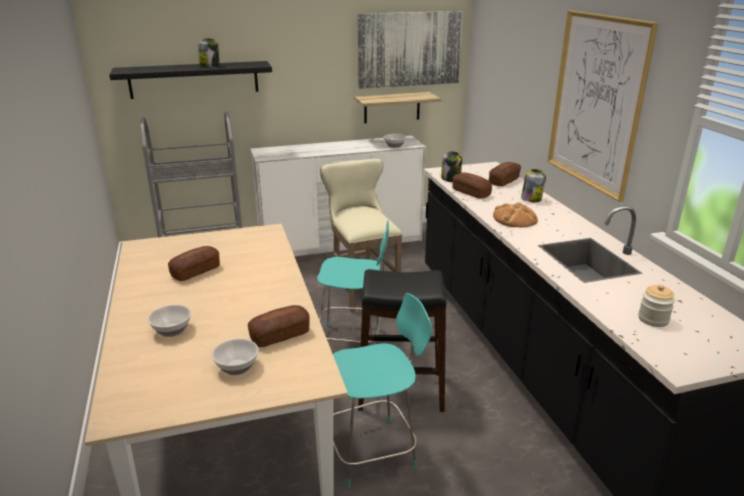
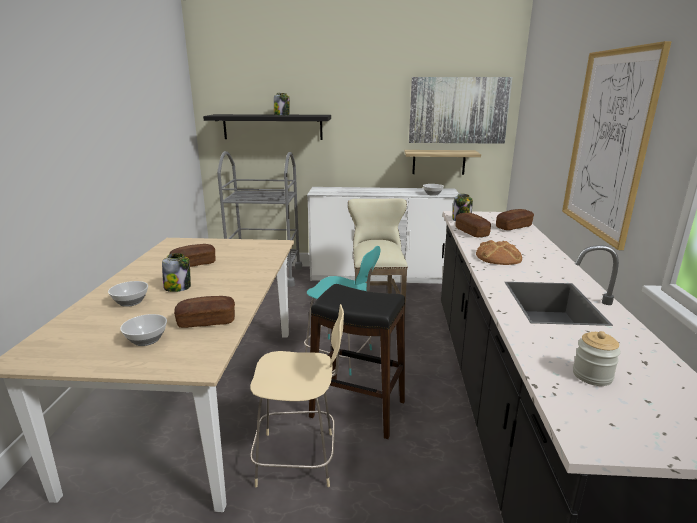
camera: 20 degrees right, 5 degrees down
(374, 451) = (299, 458): turquoise chair -> beige chair
(531, 199) = (530, 243): jar -> jar (178, 287)

